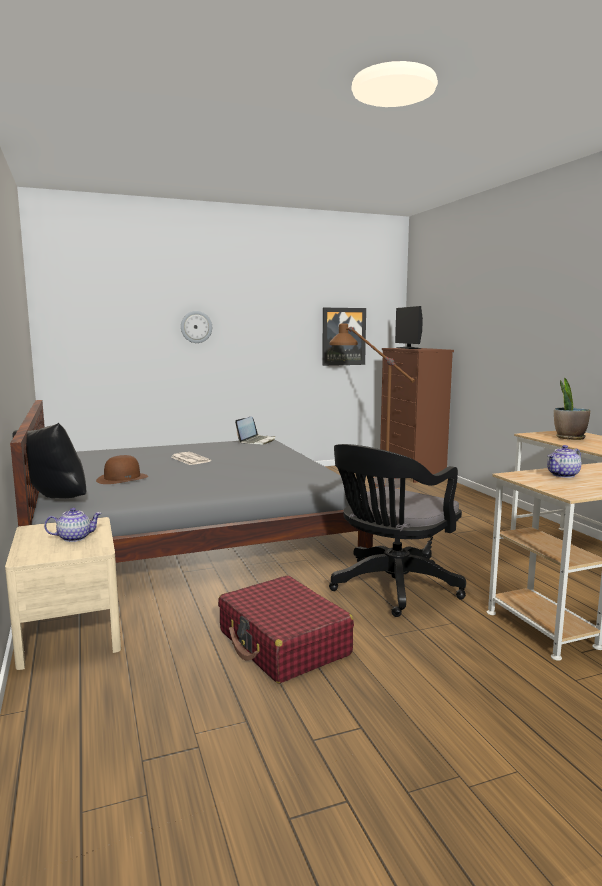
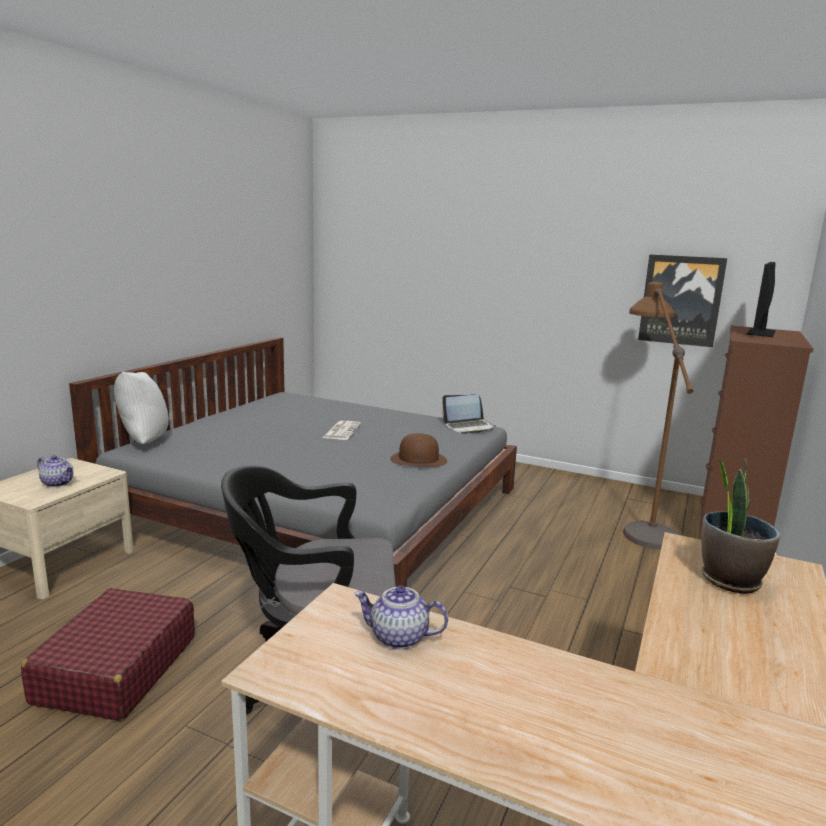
camera: 45 degrees right, 5 degrees up
(52, 501) = (143, 441): black pillow -> white pillow
(122, 478) = (239, 435): brown hat -> brown hat (418, 459)
(196, 327) = (470, 272): wall clock -> none

